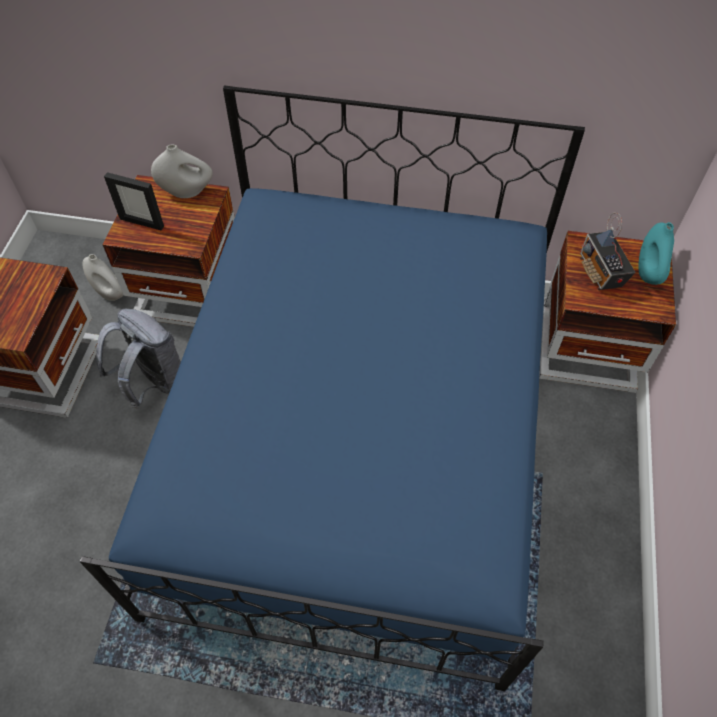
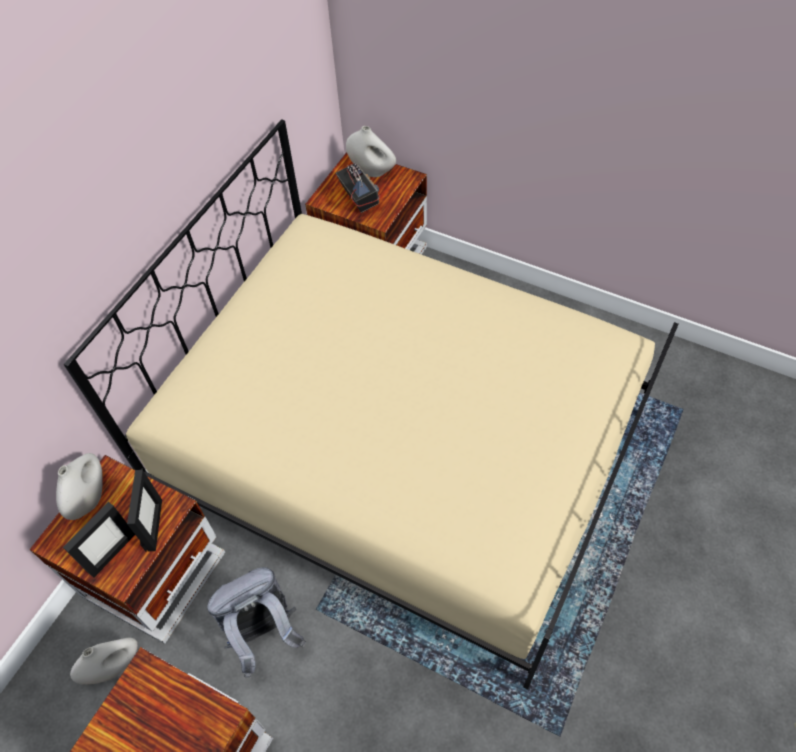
camera: 70 degrees left, 0 degrees up
(171, 239) = (154, 525): none -> picture frame
(359, 439) = (401, 453): blue bed -> beige bed
(601, 273) = (359, 198): radio -> radio turned 120 degrees counterclockwise
(648, 273) = (372, 171): turquoise vase -> white vase

